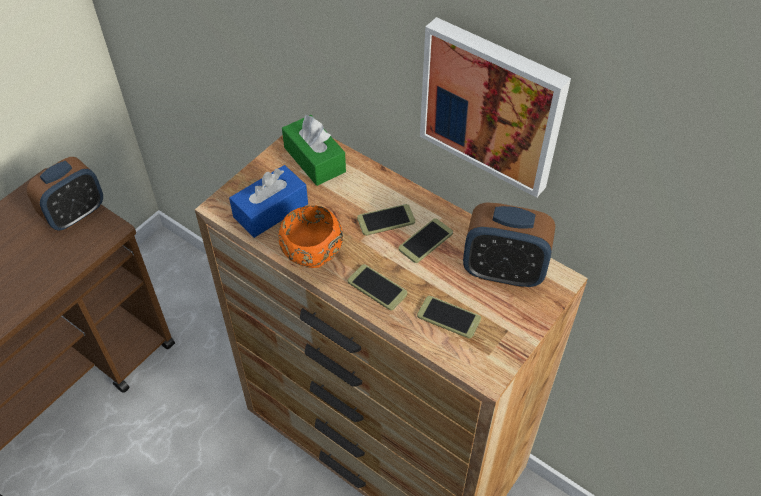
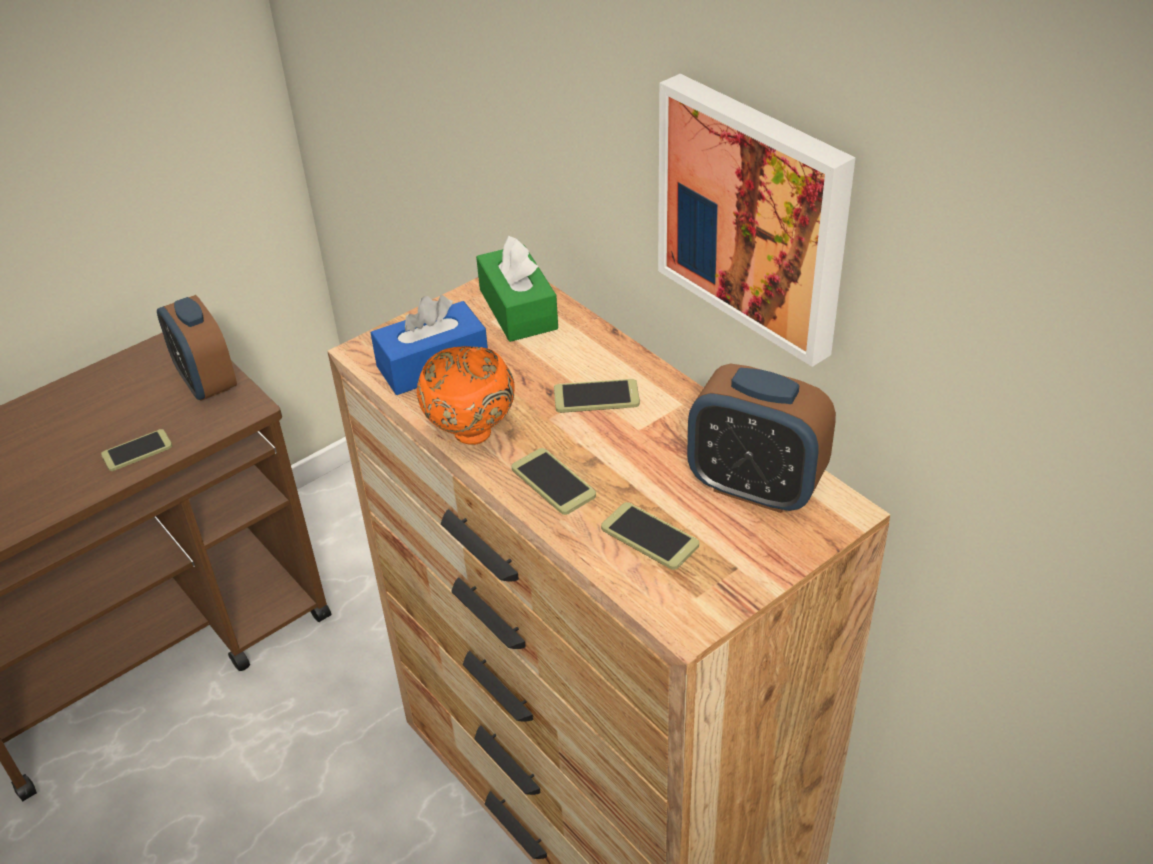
camera: 15 degrees right, 10 degrees down
(75, 214) = (206, 382): alarm clock -> alarm clock turned 90 degrees clockwise
(425, 241) = (647, 431): phone -> phone (137, 451)

